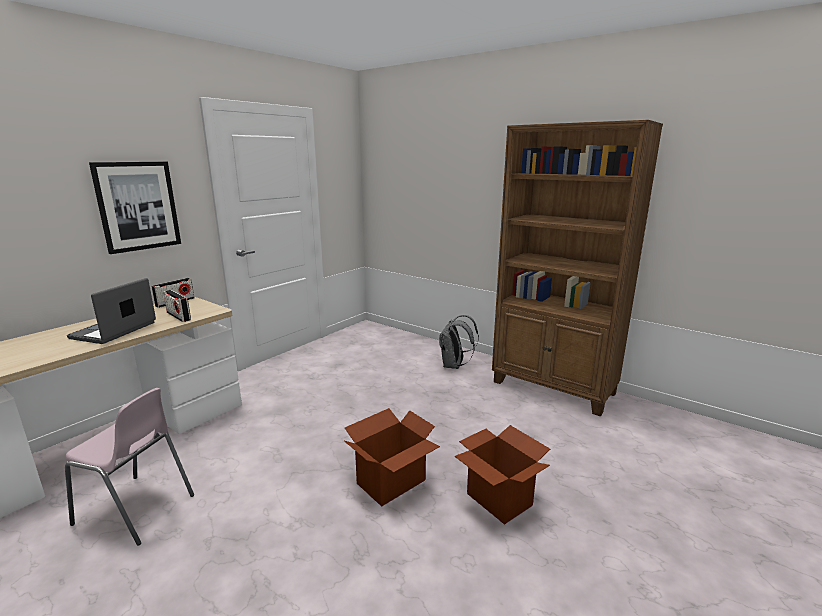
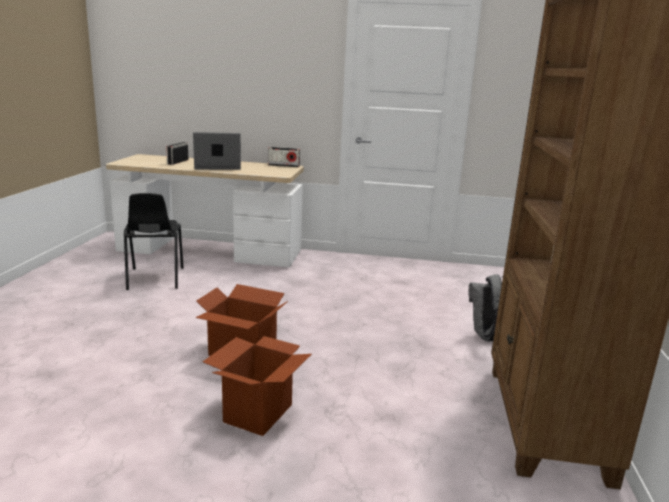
camera: 60 degrees right, 0 degrees up
(136, 510) = (154, 279): pink chair -> black chair
(138, 206) = (278, 82): picture -> none
(178, 316) = (258, 171): radio -> radio (178, 162)

